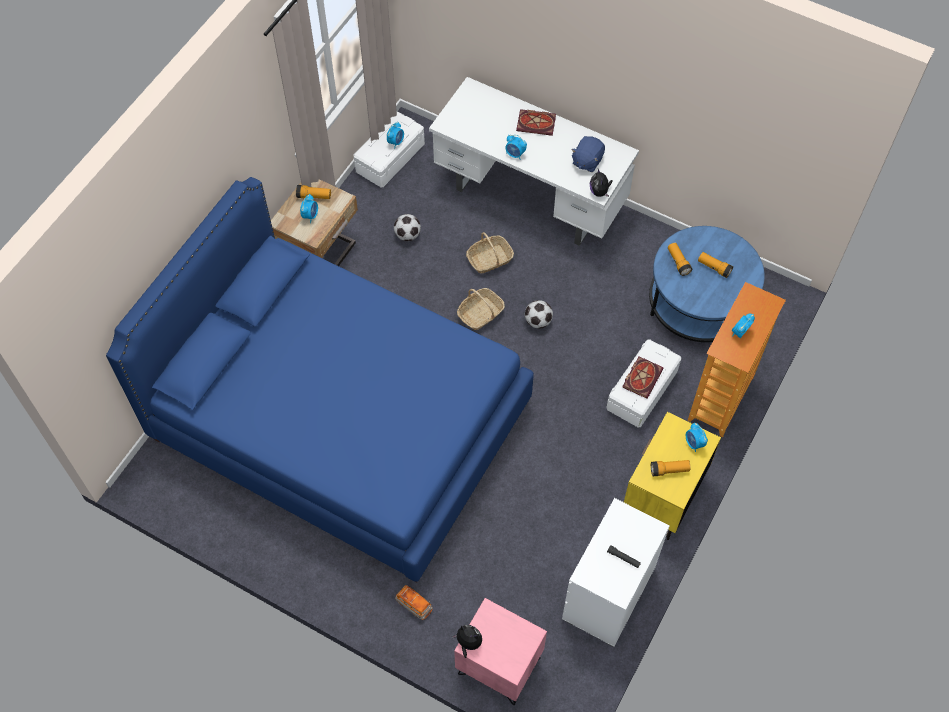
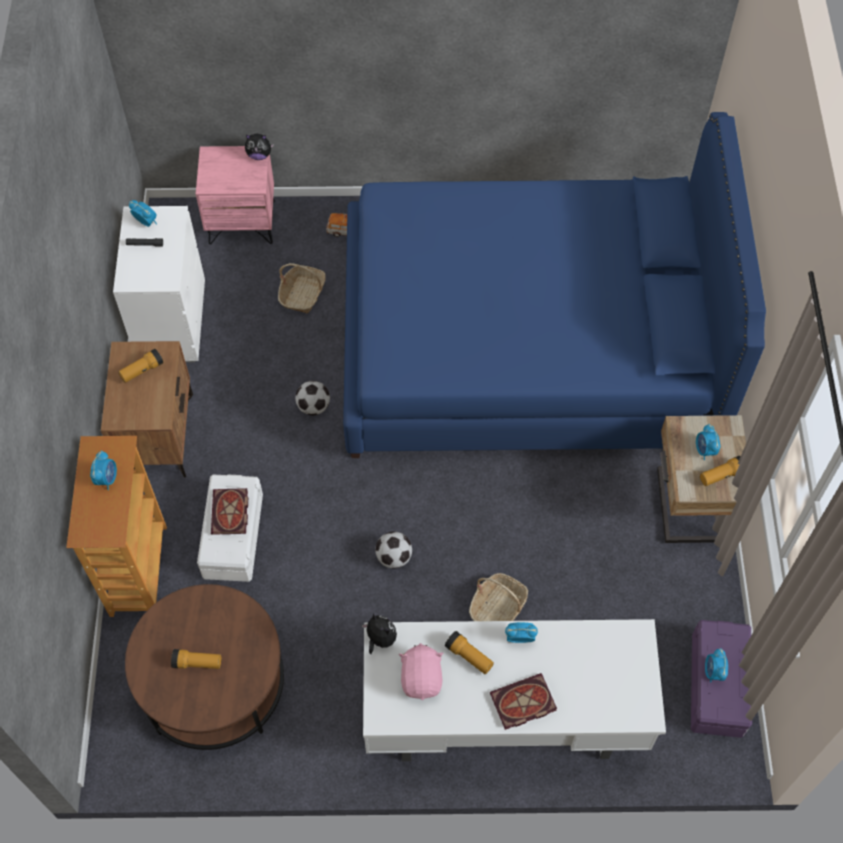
camera: 150 degrees right, 0 degrees up
(390, 157) = (718, 685): white storage box -> purple storage box
(407, 235) = (614, 586): football -> football (313, 406)
(480, 314) = (464, 532): basket -> basket (303, 294)
(587, 161) = (422, 678): blue plush toy -> pink plush toy
(663, 495) = (158, 435): yellow nightstand -> brown nightstand
(678, 262) = (246, 647): flashlight -> flashlight (469, 656)
(694, 443) = (127, 409): alarm clock -> alarm clock (146, 222)
(699, 303) = (214, 683): blue coffee table -> brown coffee table

